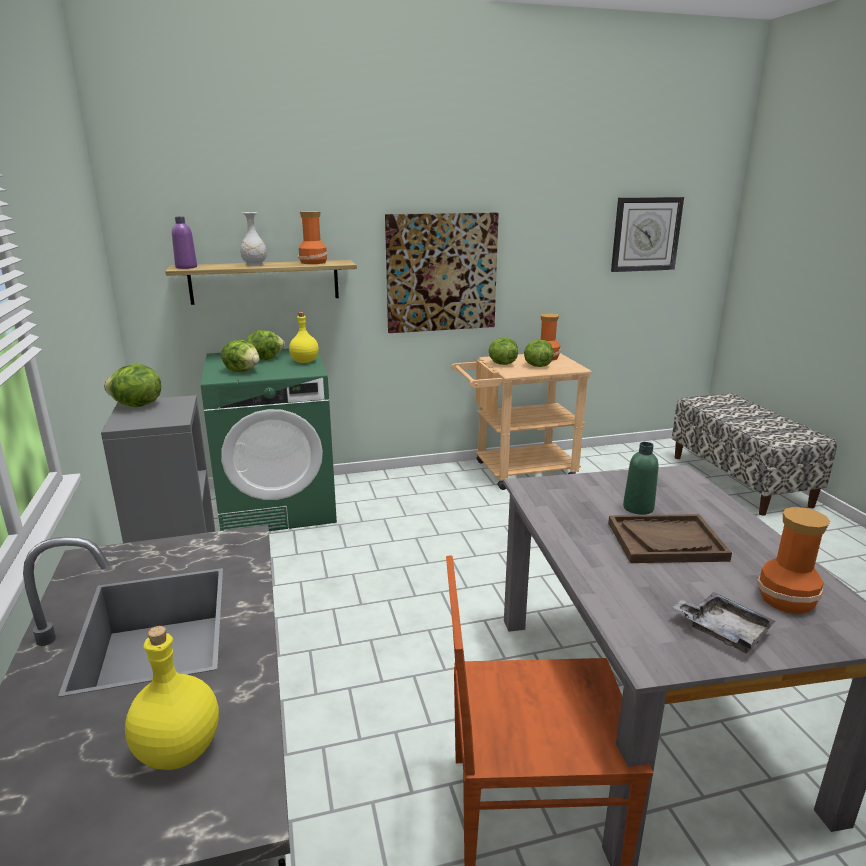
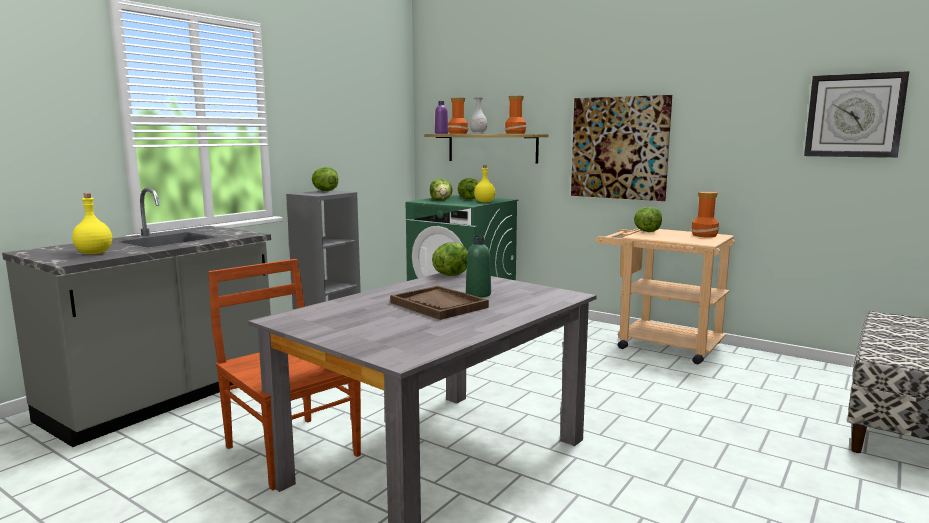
camera: 50 degrees right, 10 degrees down
(537, 366) = (674, 237): lettuce -> lettuce (451, 275)
(723, 630) = (338, 327): grey tray -> none
(786, 600) = (406, 336): vase -> vase (457, 133)

